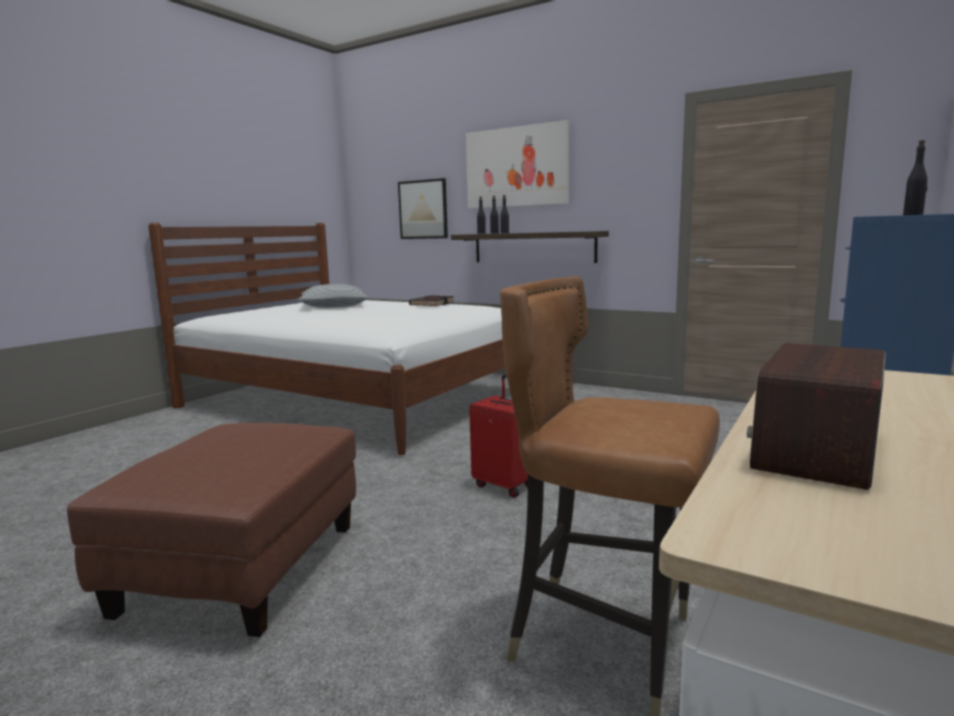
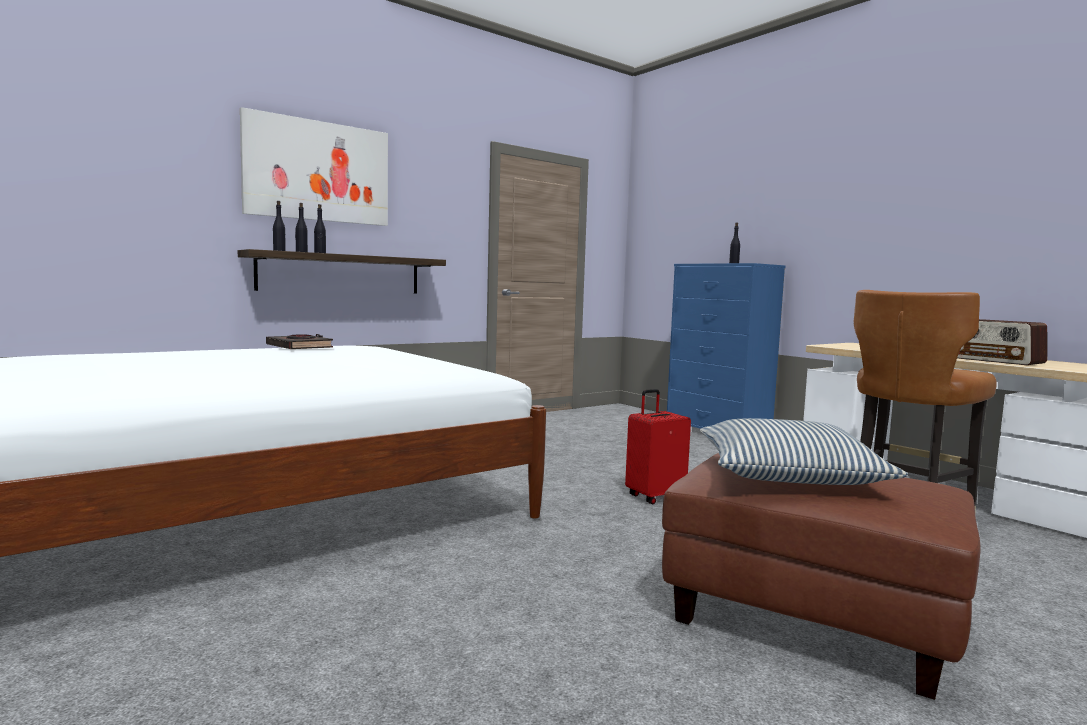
camera: 70 degrees left, 5 degrees down
(334, 306) = (162, 361): pillow -> pillow (787, 474)
(423, 209) = (144, 203): picture -> none

